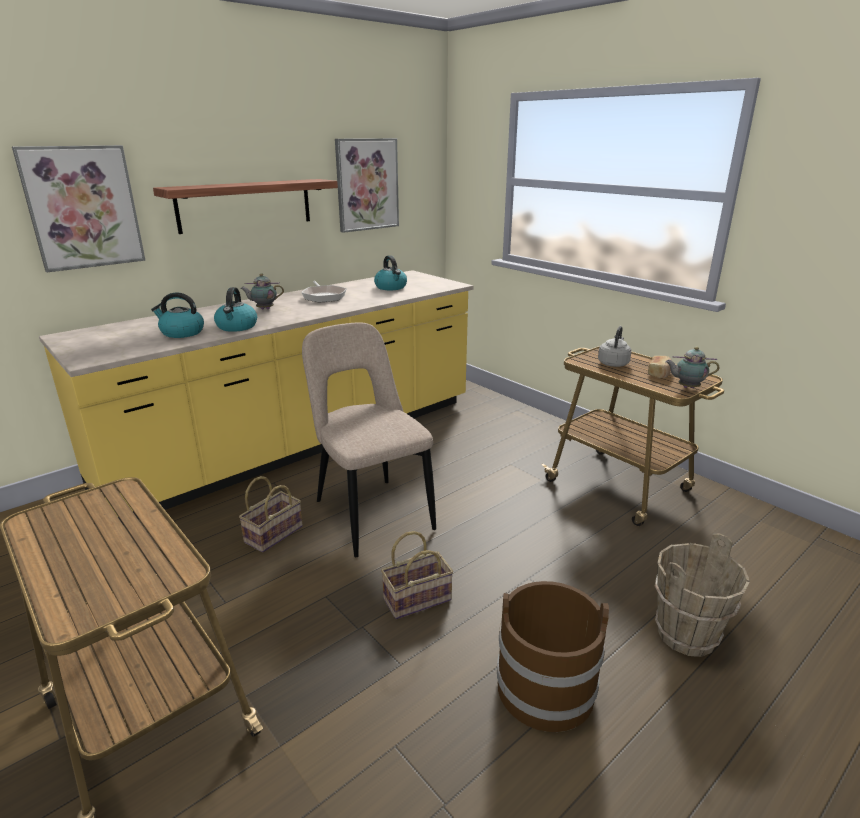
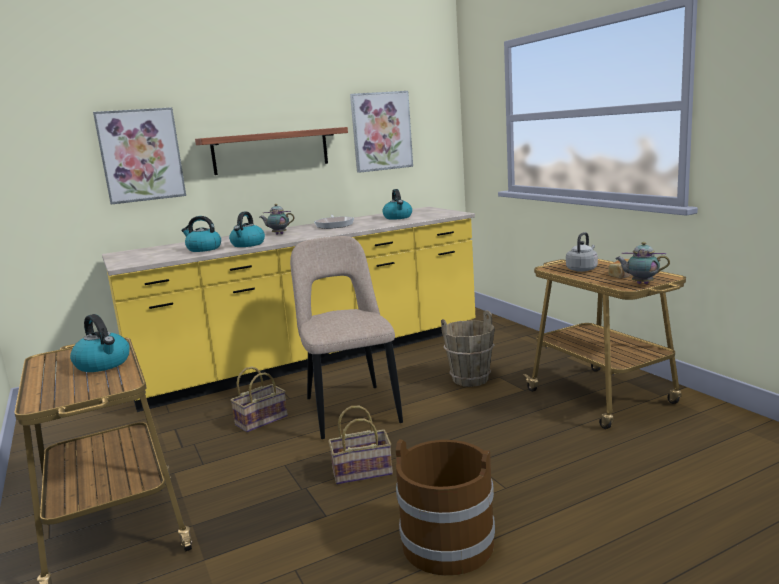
camera: 15 degrees right, 10 degrees down
(129, 532) = (103, 364): none -> kettle
(687, 635) = (611, 517): brown bucket -> brown bucket (470, 379)

